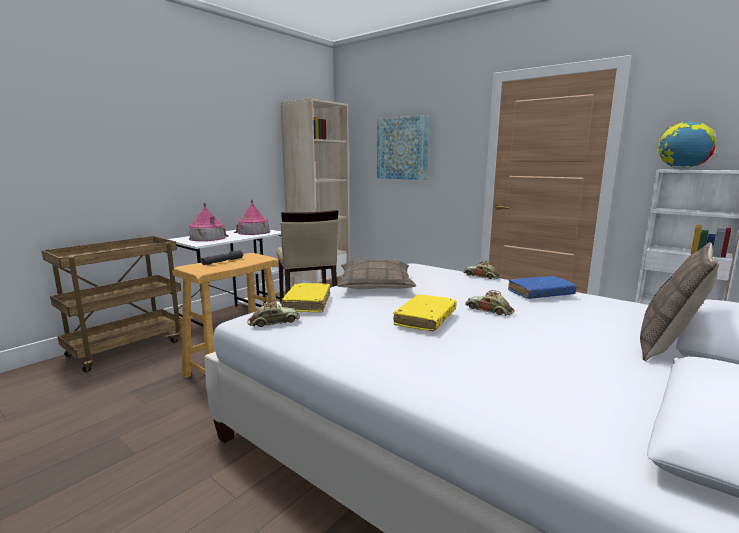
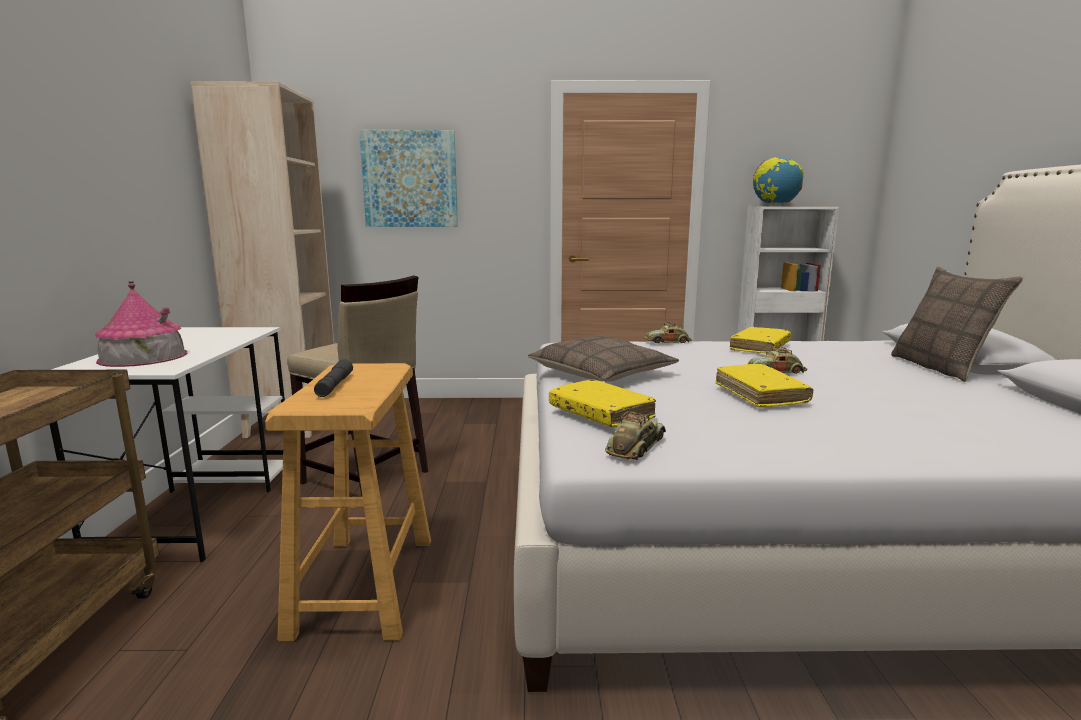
camera: 40 degrees left, 0 degrees up
(253, 232) = (212, 334): toy house -> none
(540, 293) = (759, 347): blue book -> yellow book

